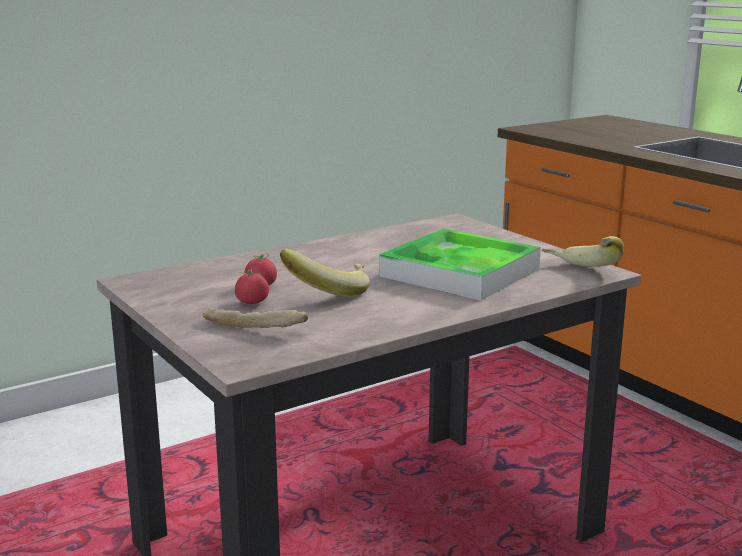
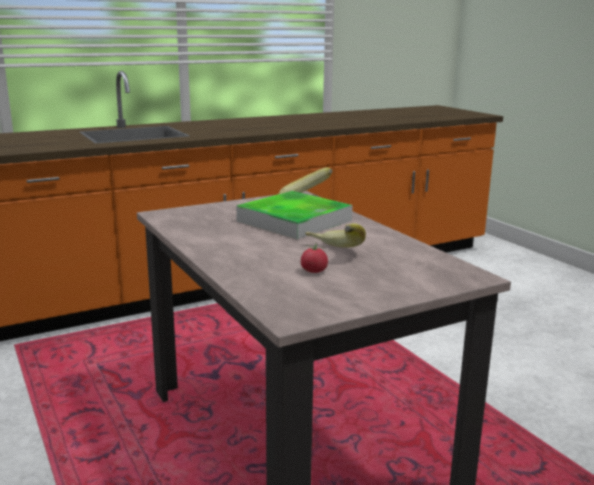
camera: 85 degrees left, 0 degrees up
(252, 302) = (355, 274): tomato -> none
(254, 327) = (408, 273): bread -> none

